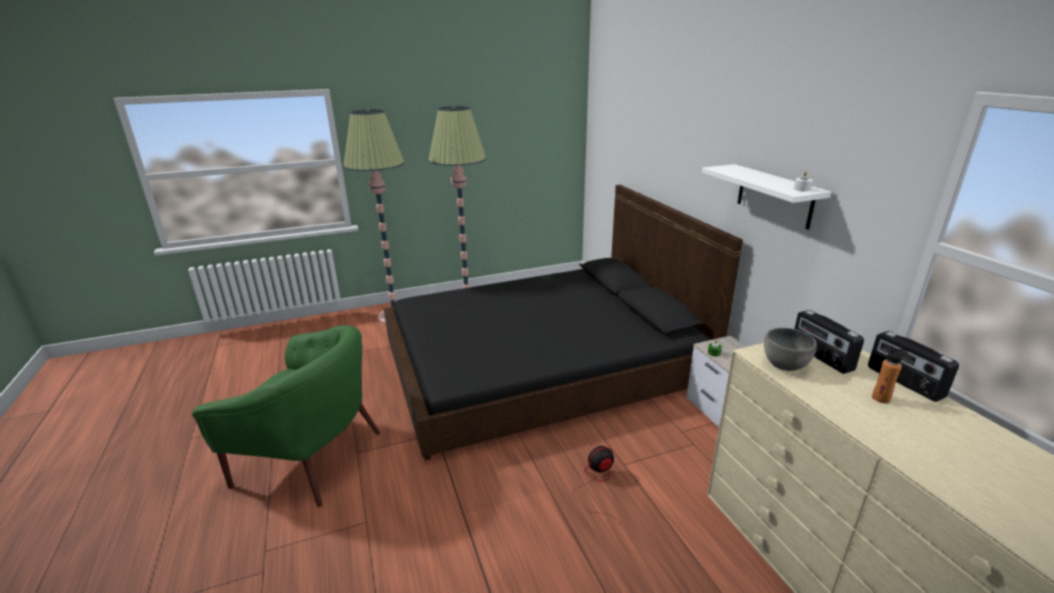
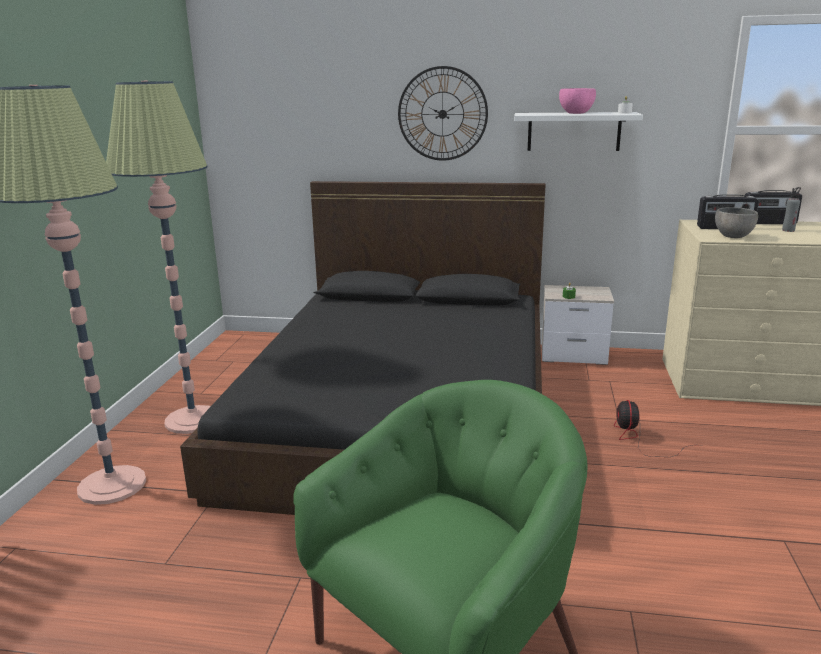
camera: 60 degrees left, 5 degrees down
(690, 152) = (442, 114): none -> wall clock
(760, 178) = (576, 113): none -> pink bowl
(881, 398) = (788, 230): orange bottle -> grey bottle

